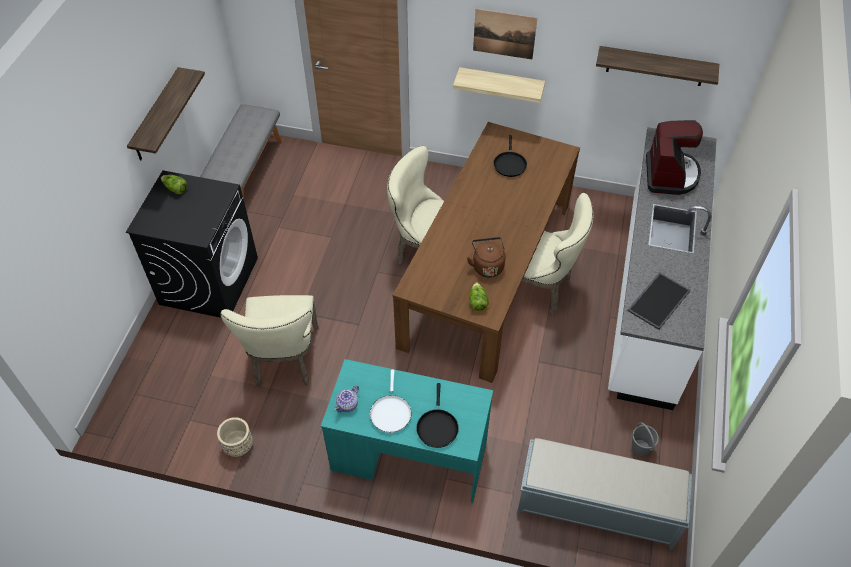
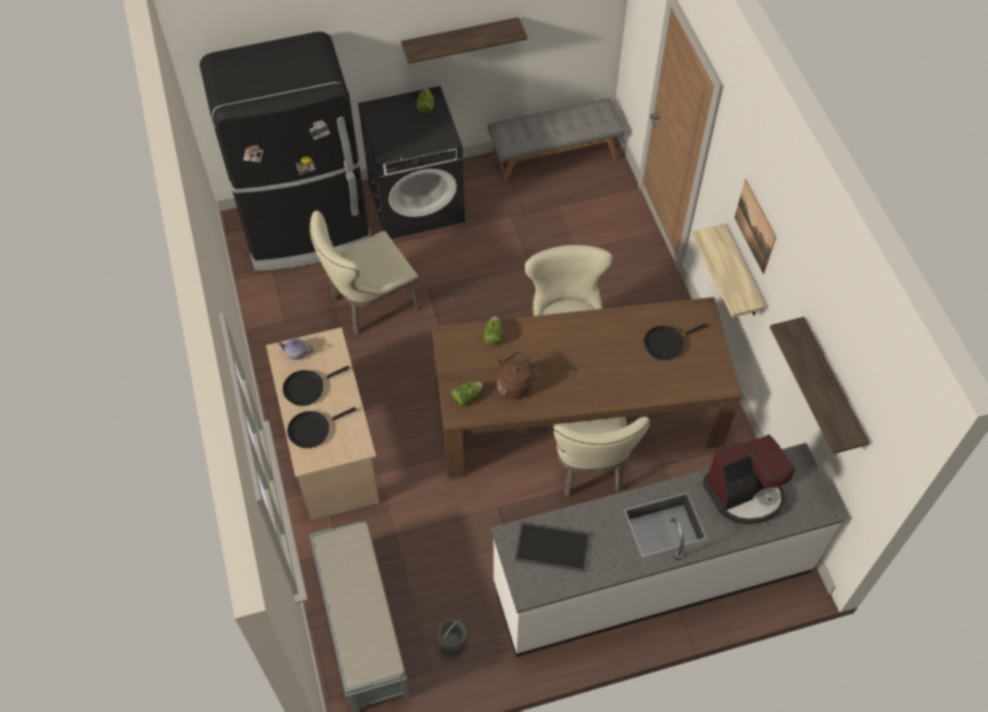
camera: 60 degrees right, 5 degrees up
(167, 373) = (307, 230): none -> black fridge
(238, 446) = (268, 318): beige planter -> none
(390, 412) = (307, 388): white frying pan -> black frying pan
(409, 456) = (330, 448): turquoise desk -> beige desk
(431, 259) = (493, 336): none -> lettuce

